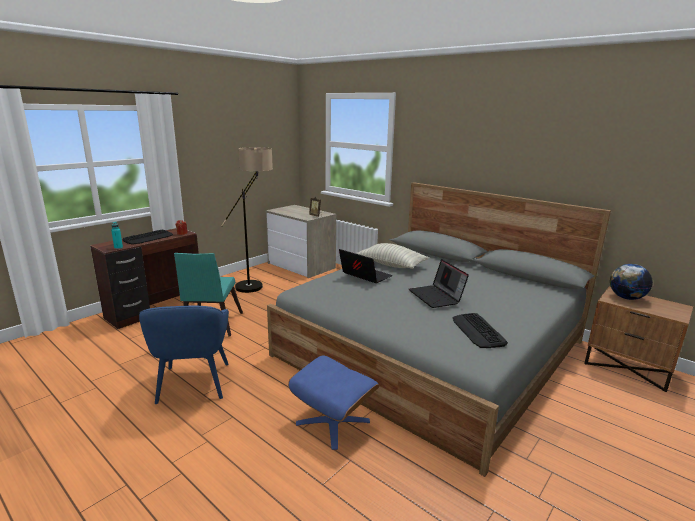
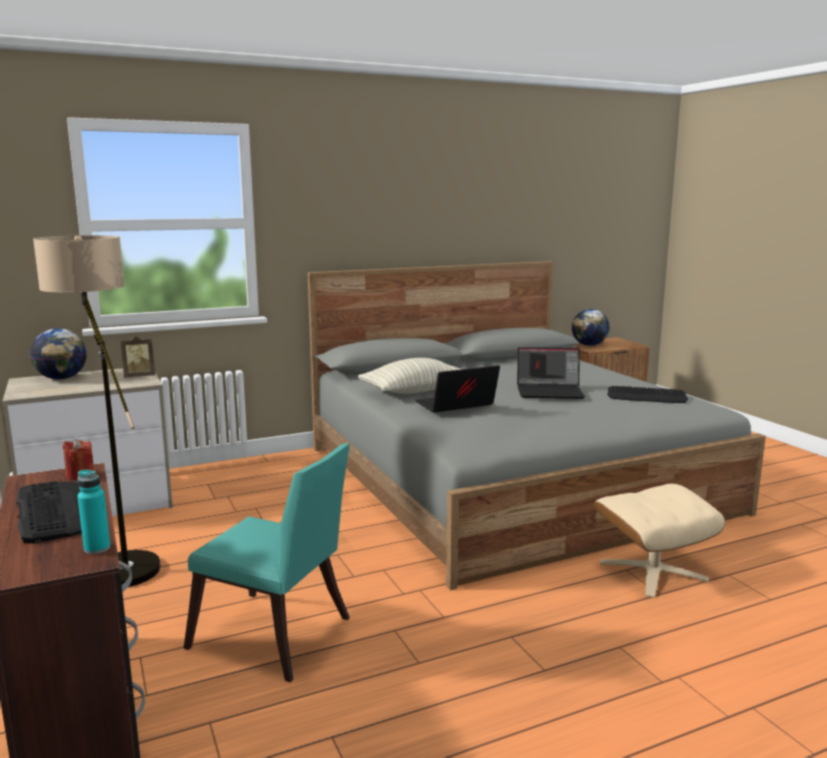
camera: 65 degrees left, 5 degrees down
(193, 384) = (503, 678): blue armchair -> none
(301, 209) = (61, 378): none -> globe
(333, 422) = (652, 571): blue ottoman -> beige ottoman

